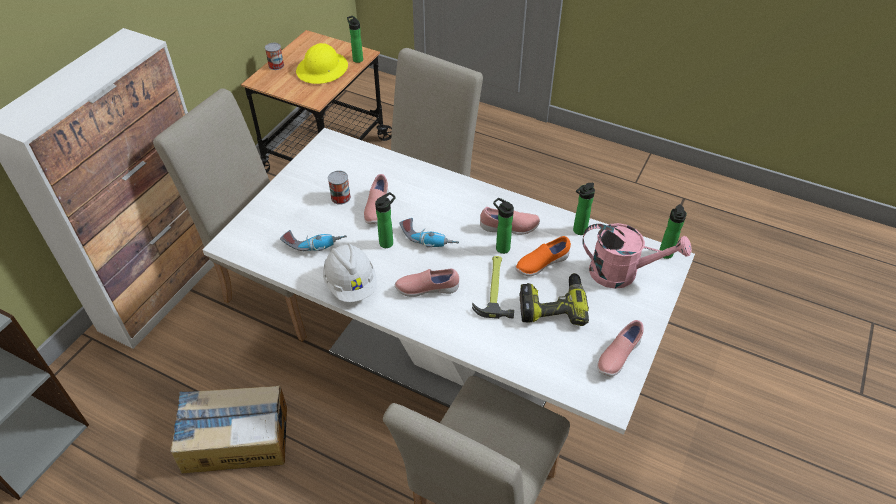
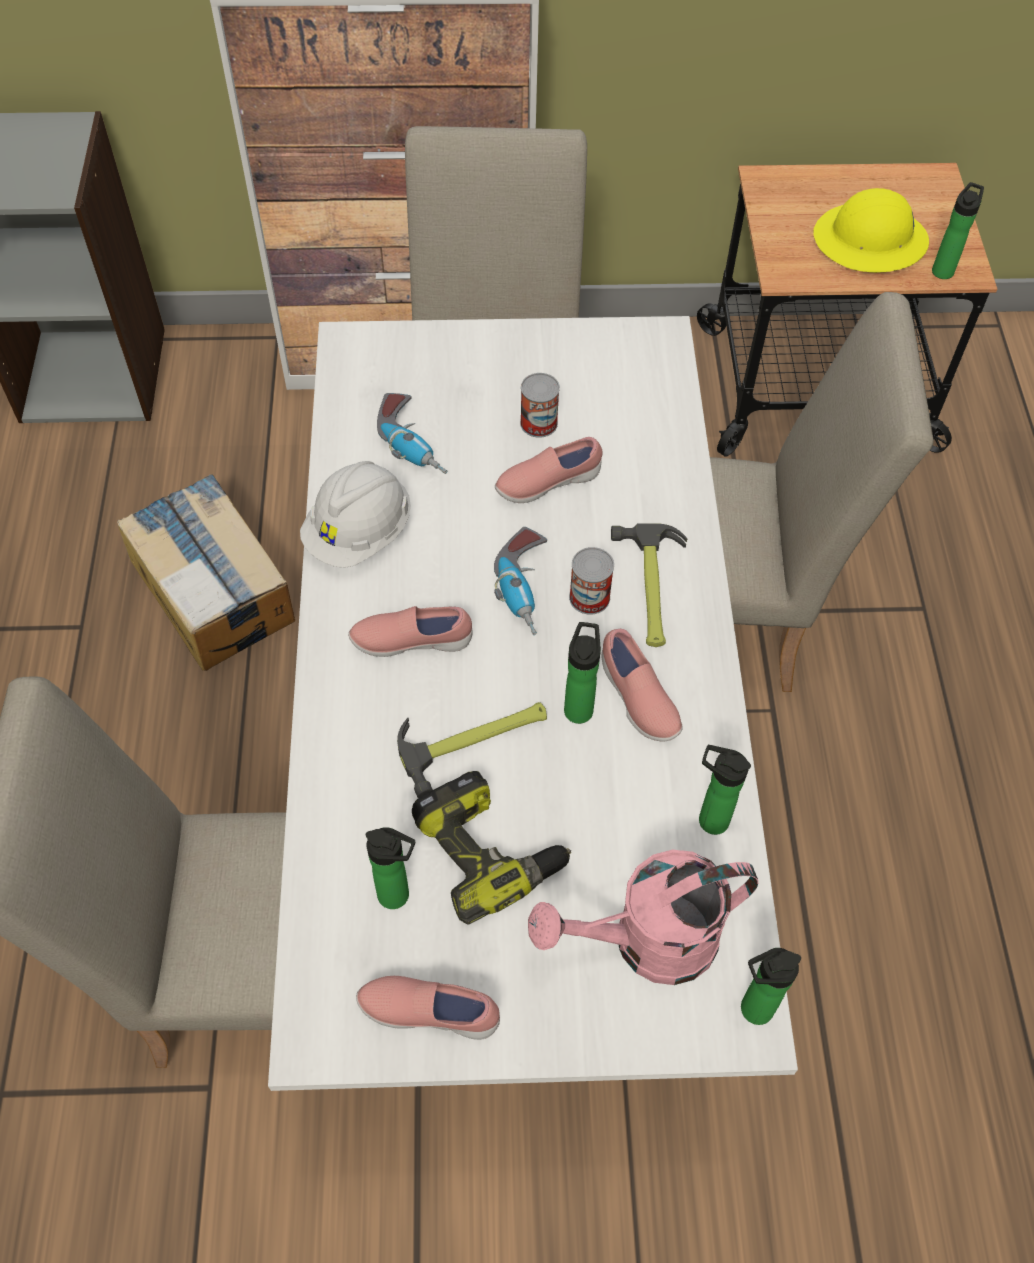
camera: 60 degrees right, 10 degrees up
(276, 65) = (824, 179): can -> can (589, 597)
(388, 242) = (481, 536): bottle -> bottle (398, 896)
(427, 289) = (411, 641): pink shoe -> pink shoe turned 60 degrees counterclockwise
(458, 200) = (651, 589): none -> hammer
(541, 264) = (580, 790): orange shoe -> none
(622, 273) = (647, 943): pink watering can -> pink watering can turned 90 degrees clockwise

